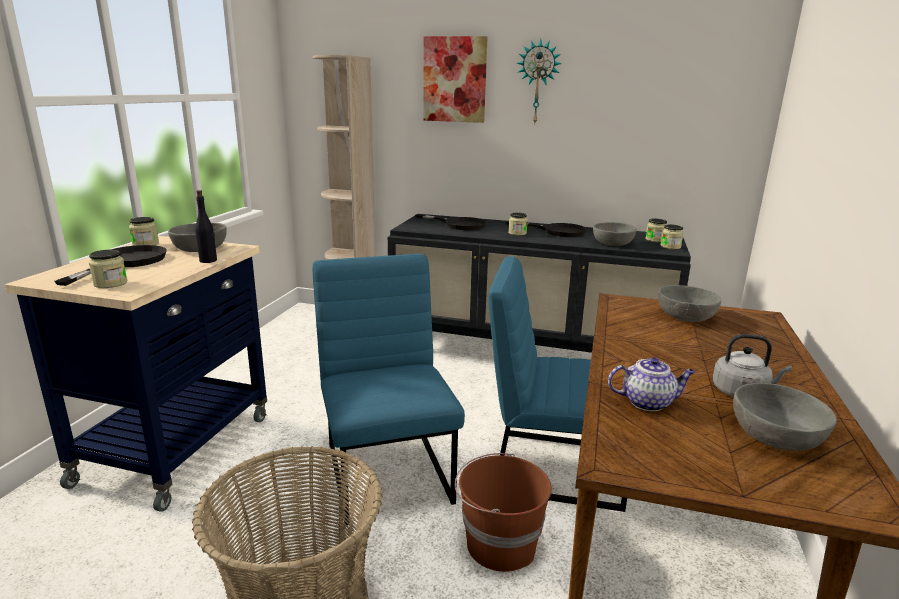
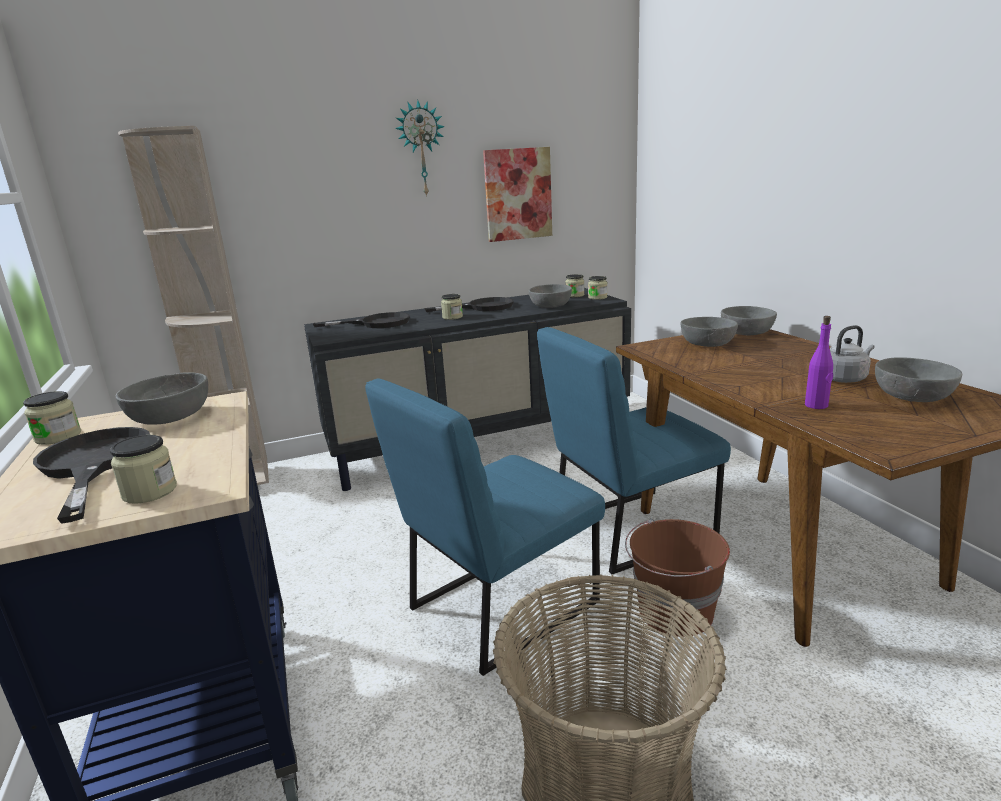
camera: 35 degrees left, 0 degrees up
(208, 260) = (225, 423): black bottle -> none
(388, 470) = (498, 606): blue chair -> blue chair turned 75 degrees counterclockwise
(454, 80) = (321, 153): picture -> picture (518, 194)
(648, 402) = (816, 405): teapot -> purple bottle
(754, 318) = (747, 332): none -> grey bowl

